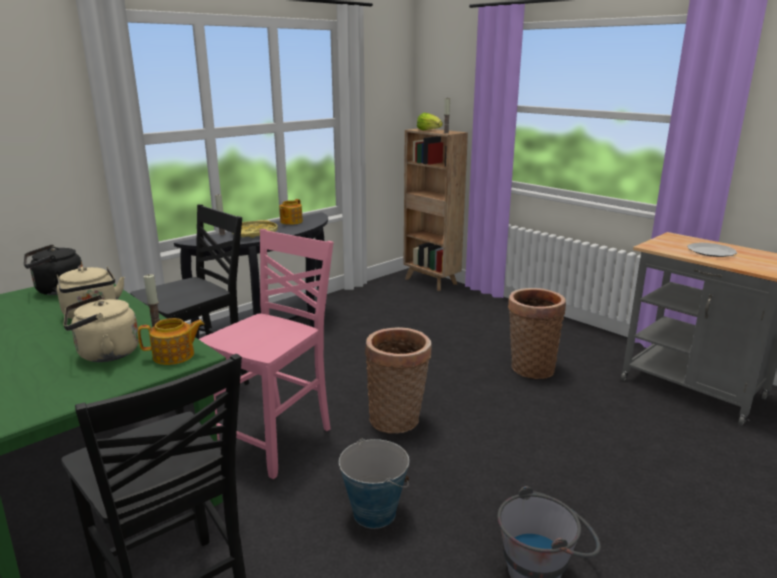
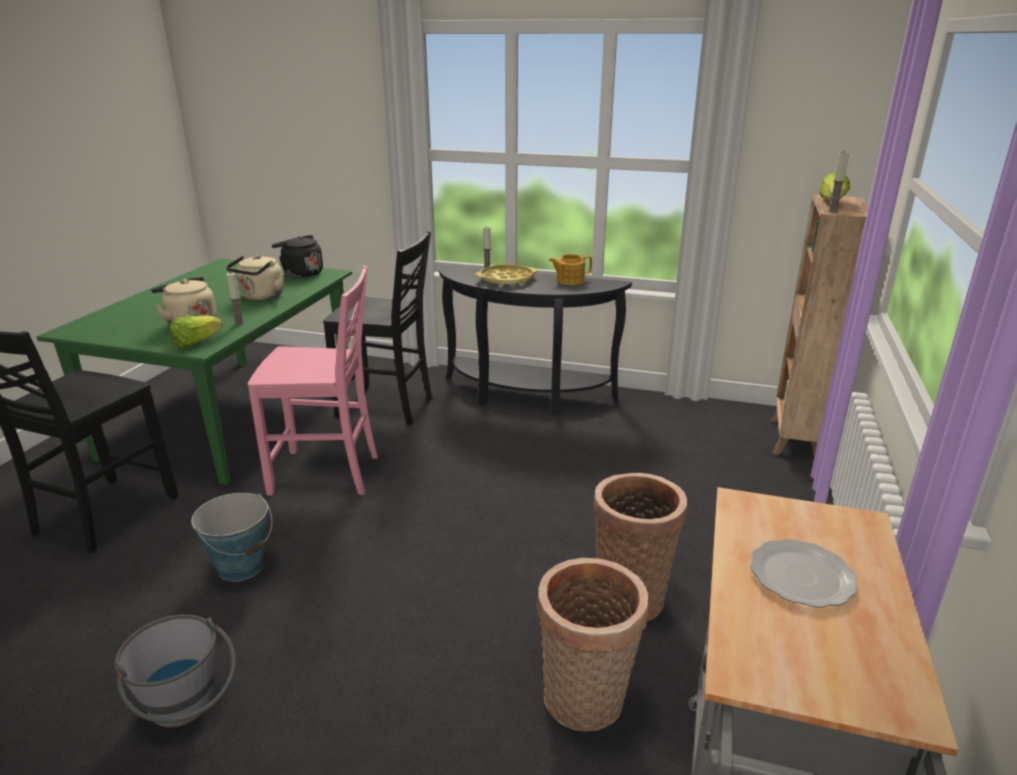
camera: 60 degrees right, 5 degrees up
(174, 356) = (196, 343): teapot -> lettuce
(397, 420) = (408, 528): basket -> basket (585, 703)

